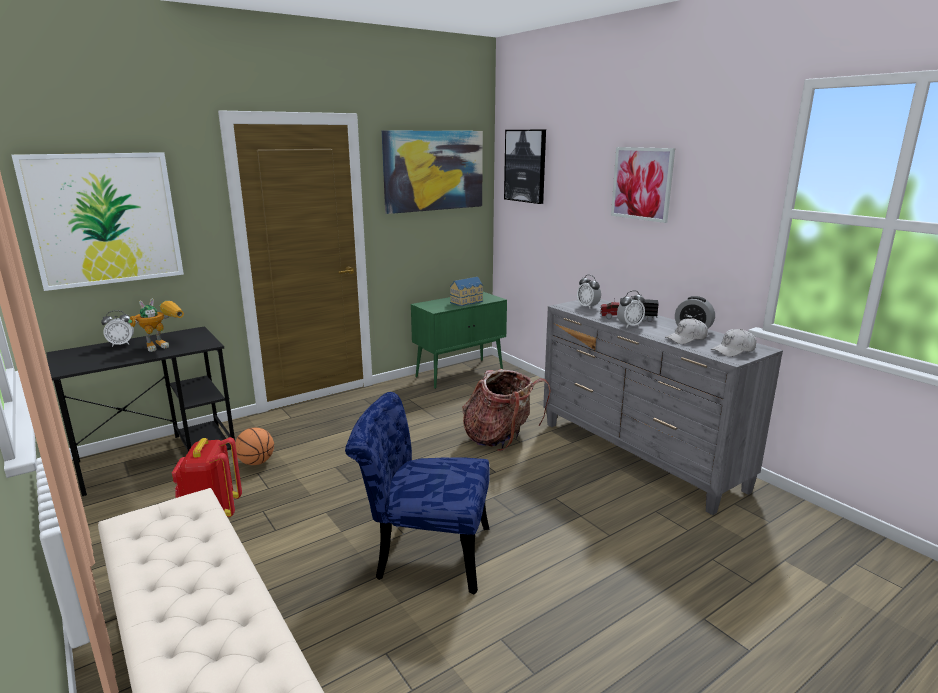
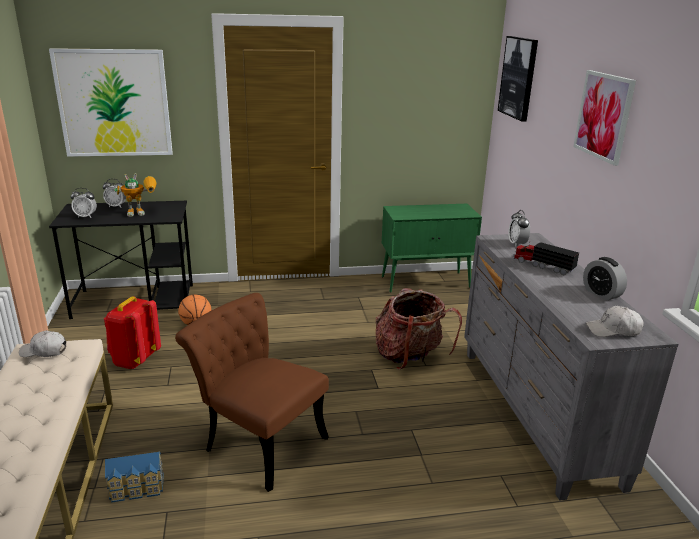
camera: 25 degrees right, 5 degrees up
(423, 552) = (258, 441): blue chair -> brown chair
(434, 170) = (423, 75): picture -> none
(467, 302) = (439, 213): toy house -> toy house (137, 488)
(629, 326) = (532, 275): alarm clock -> alarm clock (86, 216)
(686, 339) = (577, 304): white cap -> white cap (44, 351)

